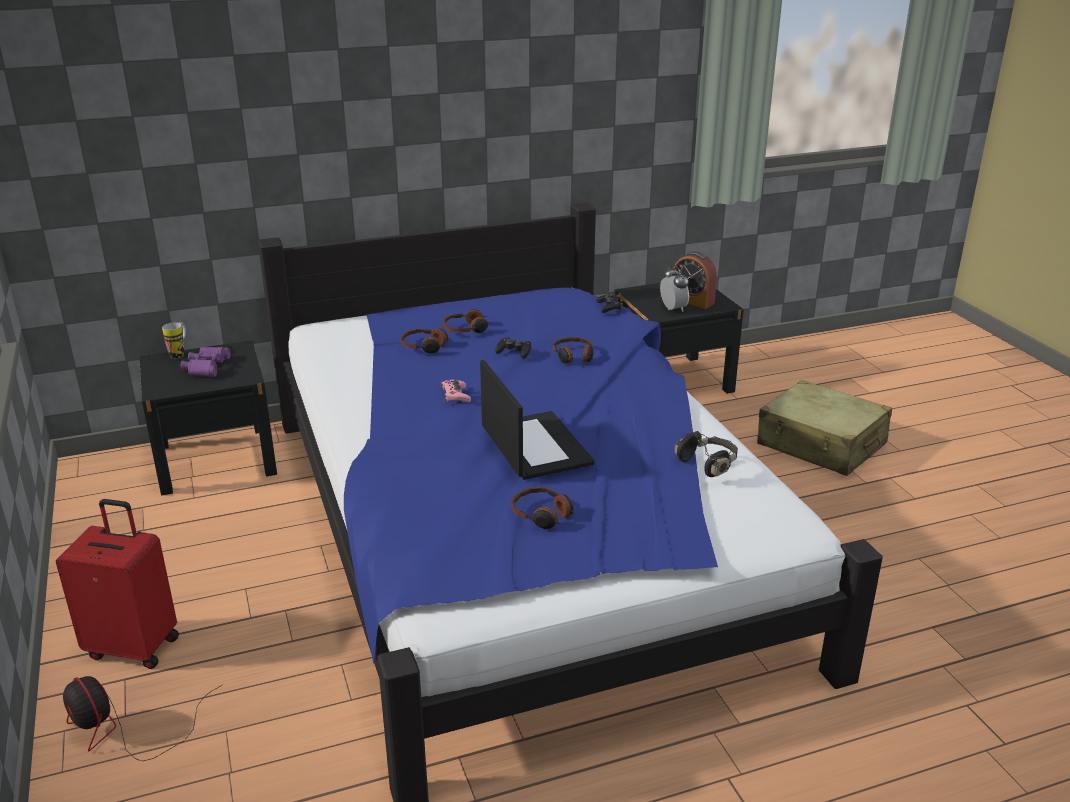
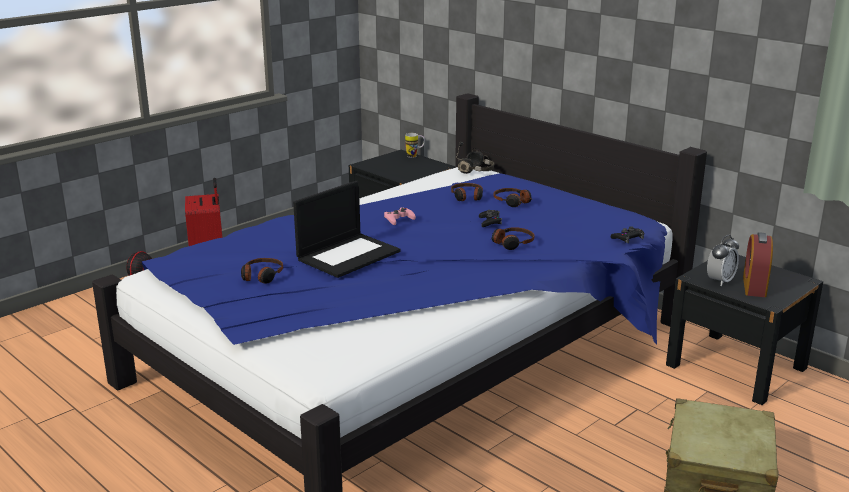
camera: 65 degrees right, 5 degrees down
(207, 367) = (405, 166): purple binoculars -> none
(708, 464) = (381, 320): black headphones -> black headphones (476, 171)

